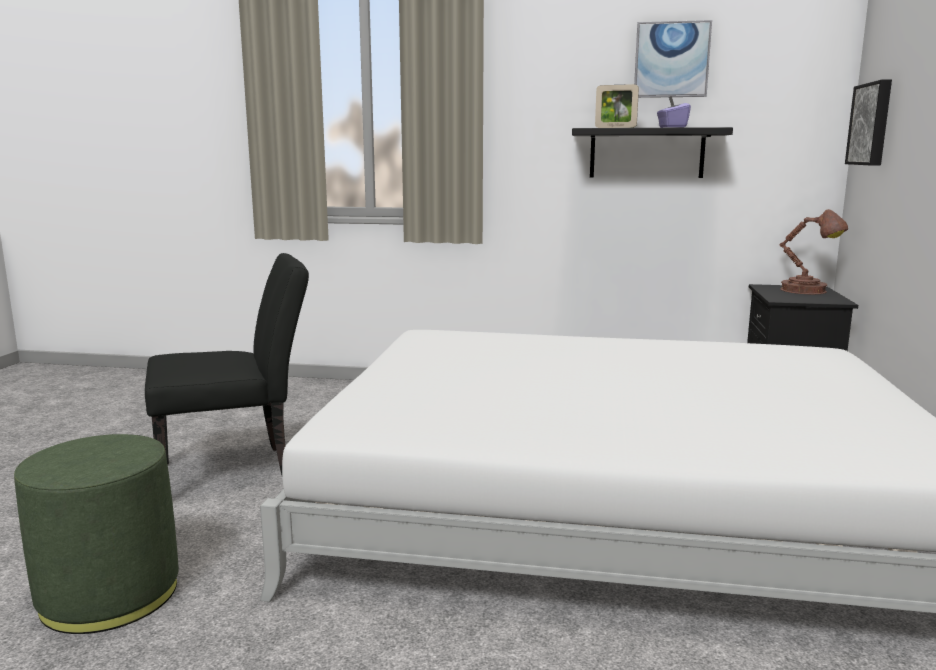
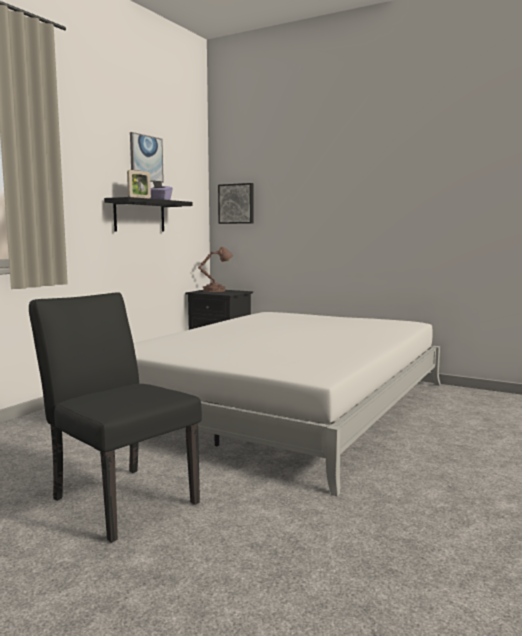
camera: 70 degrees left, 5 degrees down
(109, 594) = (301, 551): green ottoman -> none
(238, 472) = (119, 497): black chair -> black chair turned 45 degrees counterclockwise

